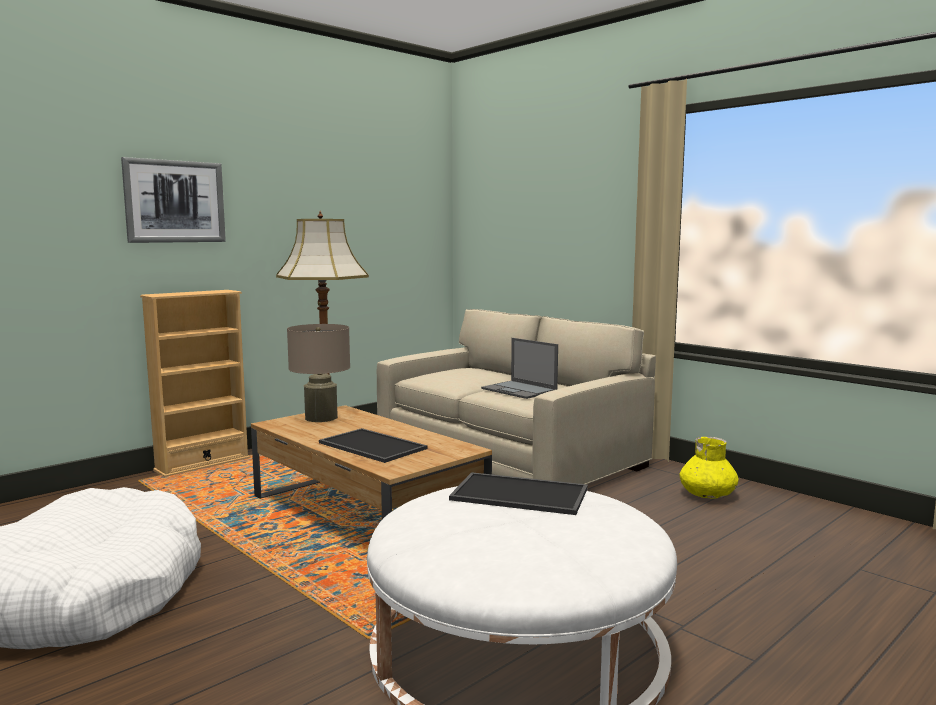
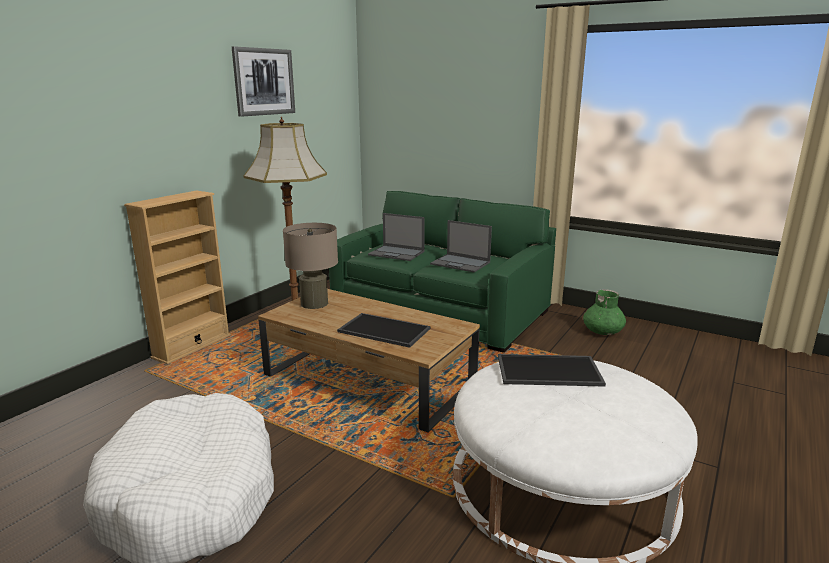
camera: 15 degrees left, 10 degrees up
(175, 201) = (144, 111): picture -> picture (264, 82)
(453, 377) = (397, 253): none -> laptop
(510, 455) = (442, 310): beige sofa -> green sofa
(708, 495) = (603, 331): yellow vase -> green vase

